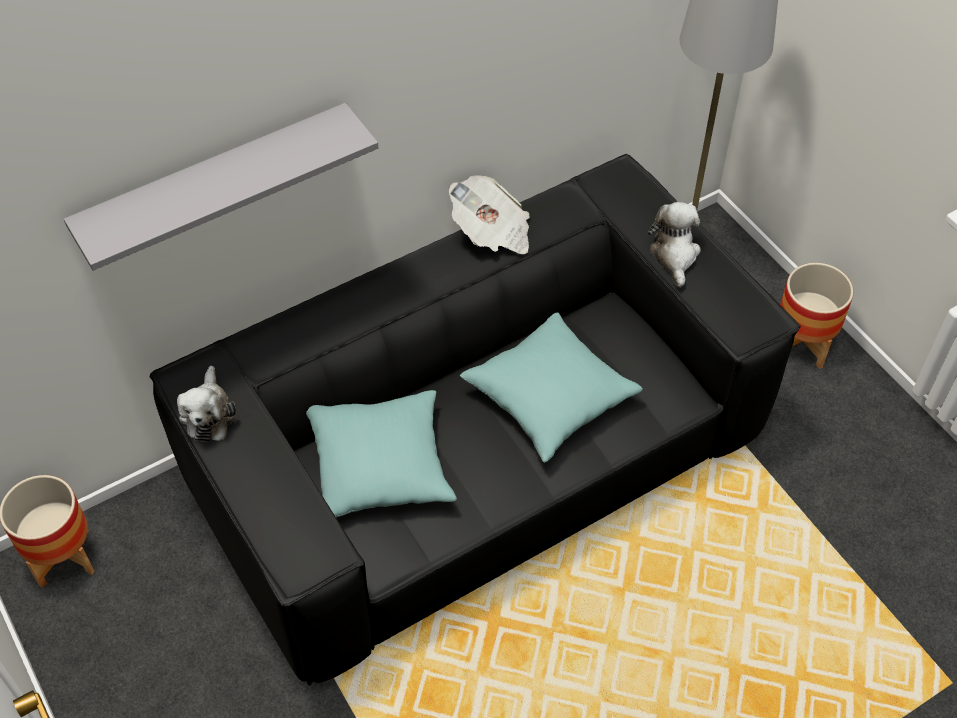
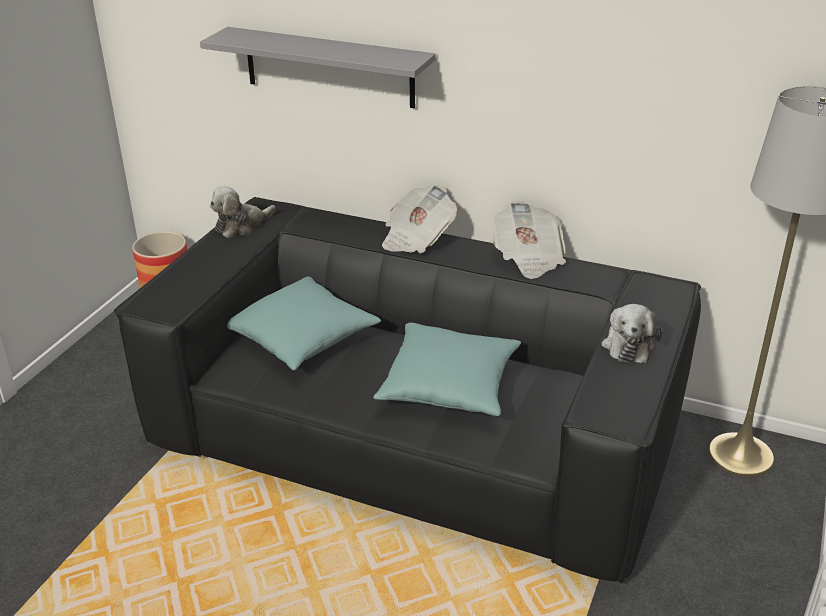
camera: 55 degrees right, 20 degrees down
(380, 288) = (417, 238): none -> newspaper
(674, 255) = (628, 344): plush toy -> plush toy turned 135 degrees clockwise
(801, 345) = (756, 573): planter -> none

